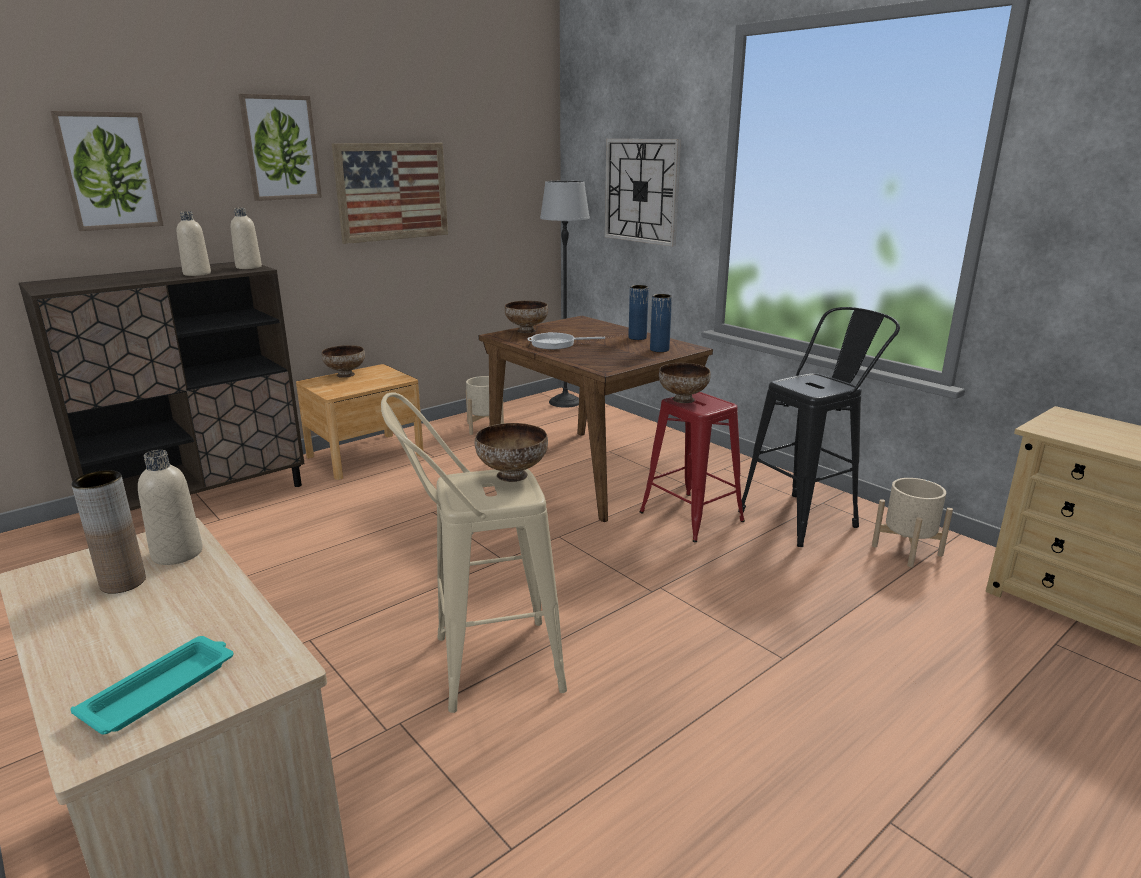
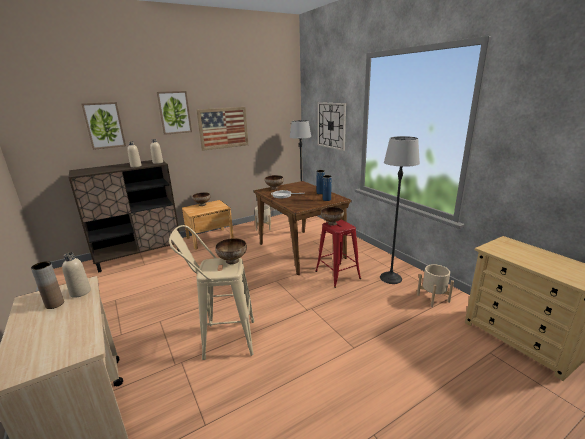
camera: 10 degrees right, 0 degrees up
(162, 689) = (42, 354): turquoise tray -> none
(806, 517) = (391, 278): black stool -> floor lamp

